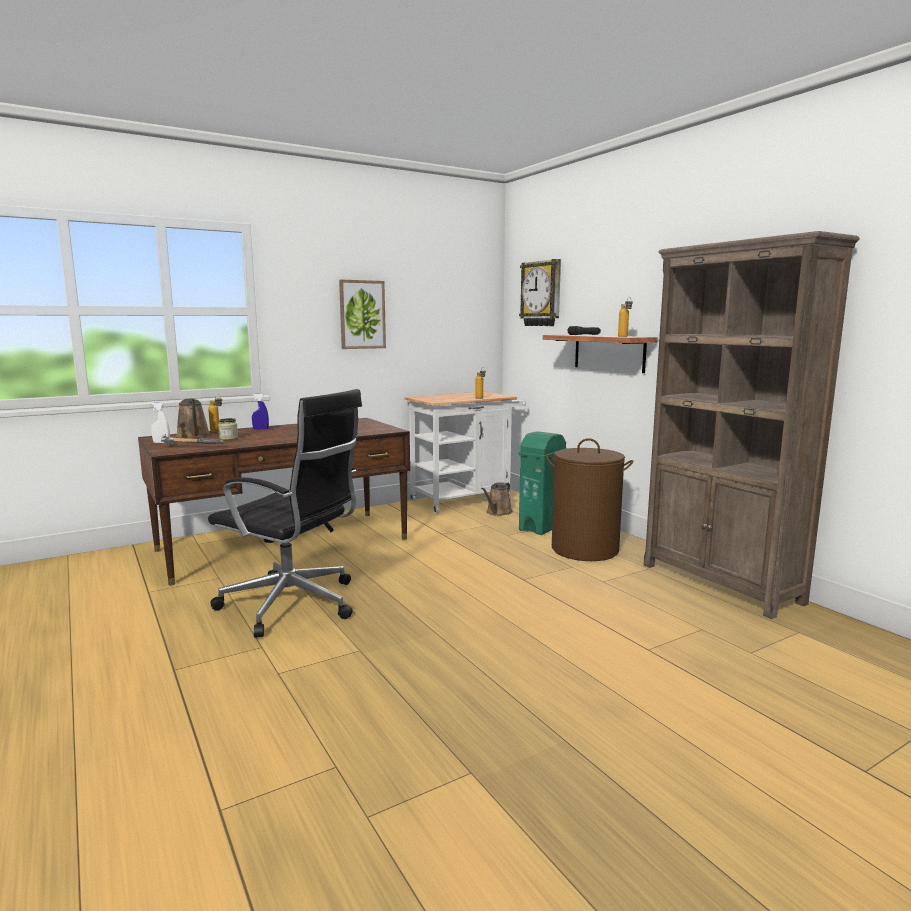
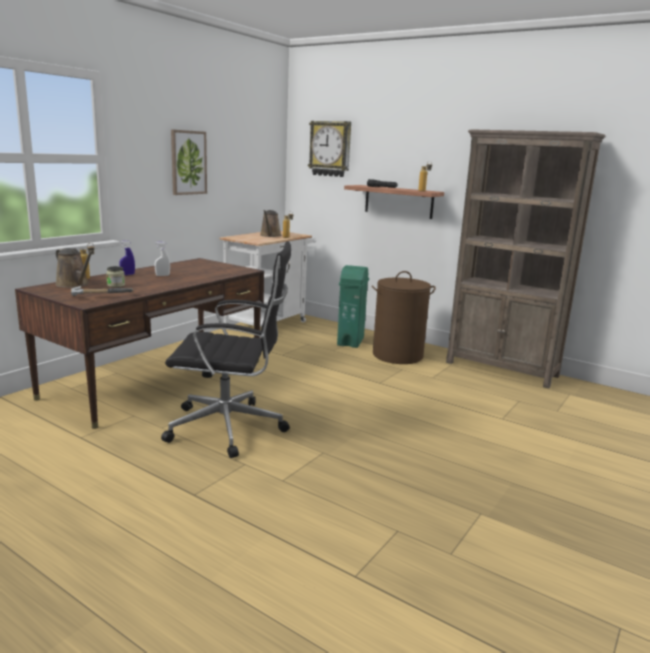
camera: 25 degrees left, 5 degrees up
(161, 443) = (58, 294): white spray bottle -> white spray bottle (162, 275)
(498, 512) = (306, 332): brown watering can -> brown watering can (270, 235)

